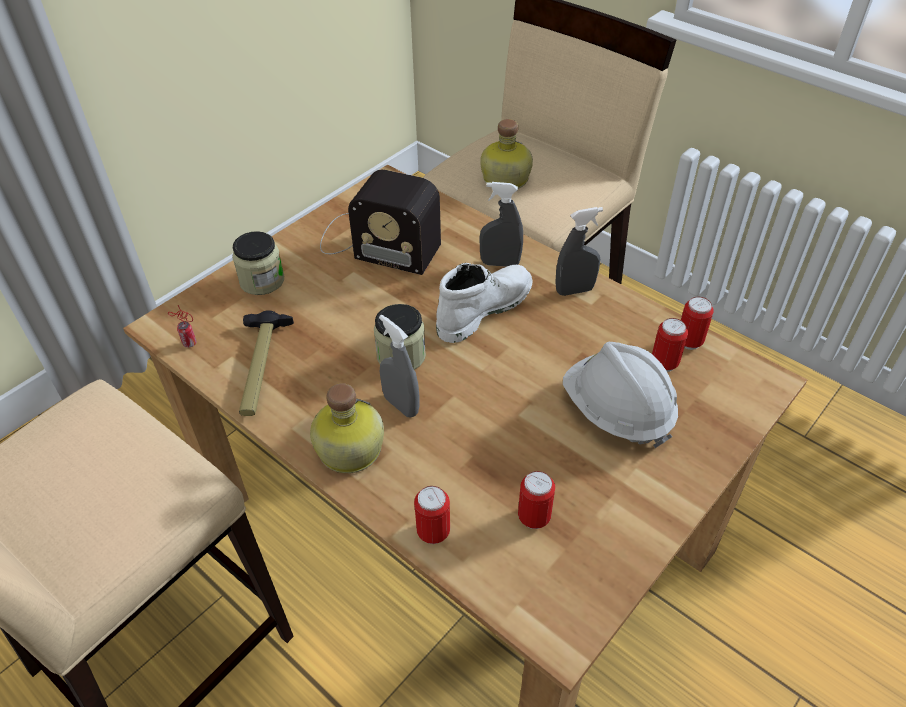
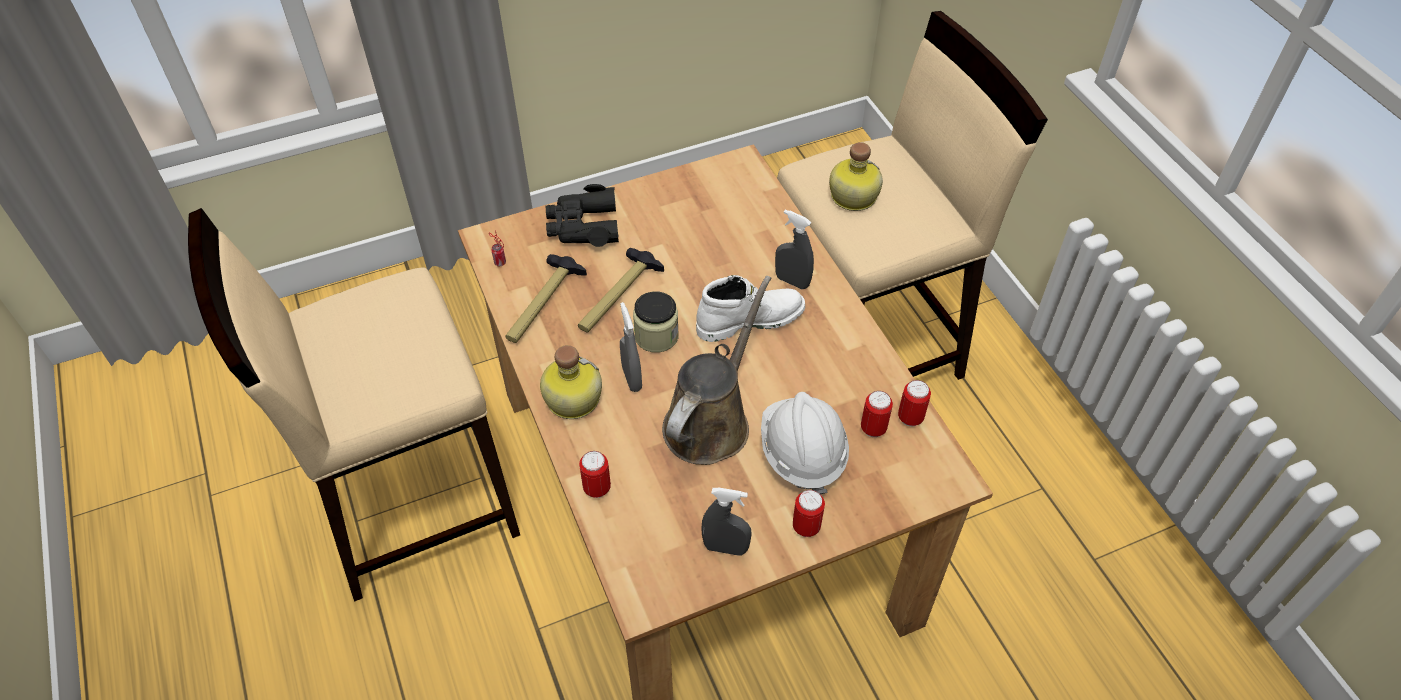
camera: 25 degrees right, 5 degrees up
(262, 281) = (583, 226): jar -> black binoculars
(338, 333) = (618, 296): none -> hammer
(375, 242) = (696, 221): radio -> none
(508, 416) = (710, 421): none -> brown watering can
(534, 518) = (678, 509): can -> can (806, 527)
(574, 290) = (841, 331): grey spray bottle -> grey spray bottle (725, 548)

